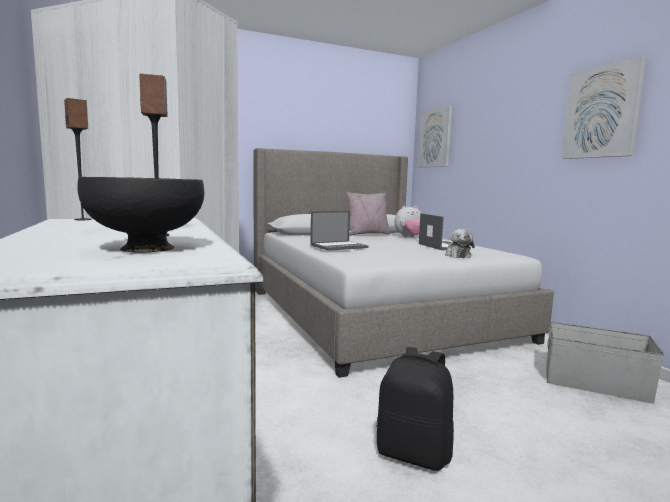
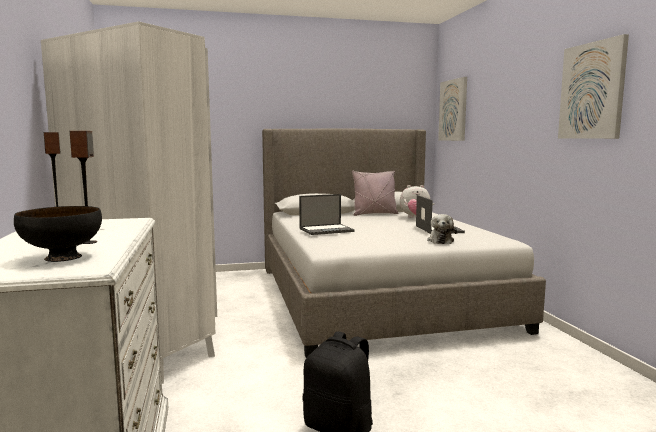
camera: 10 degrees right, 0 degrees up
(596, 384) = (566, 378): grey storage box -> none

